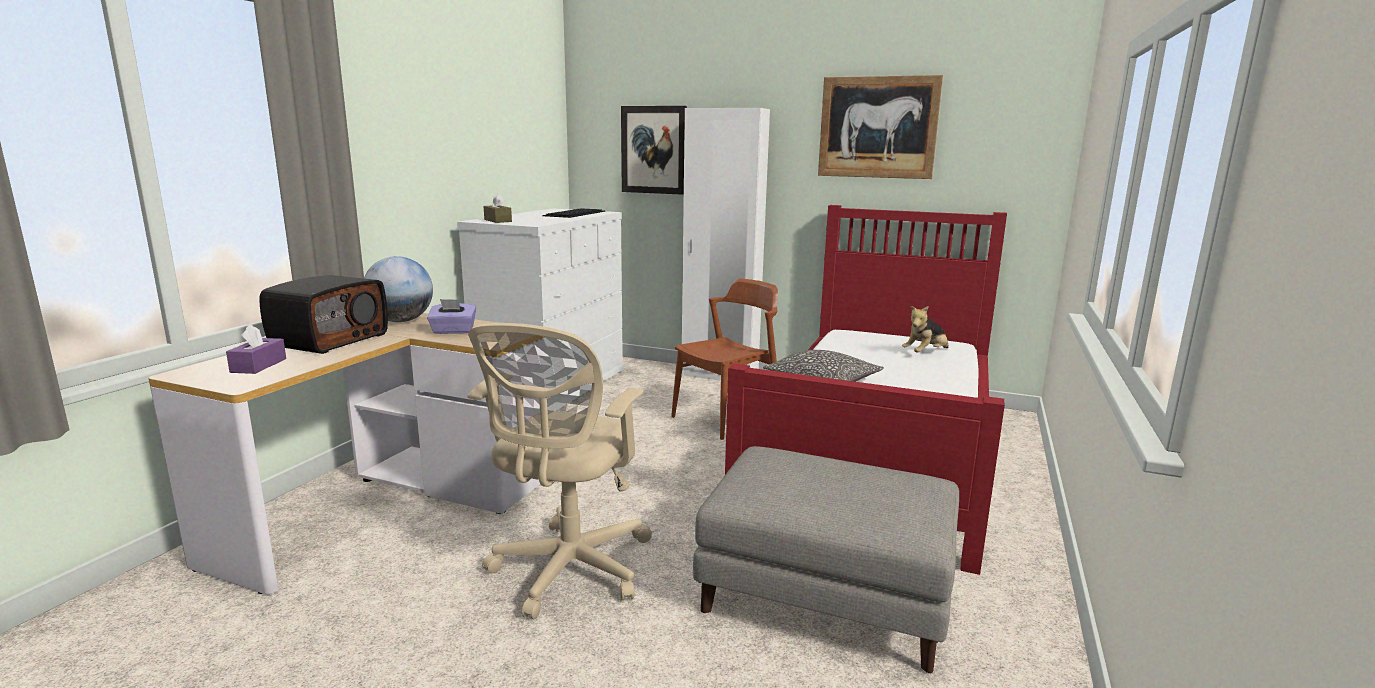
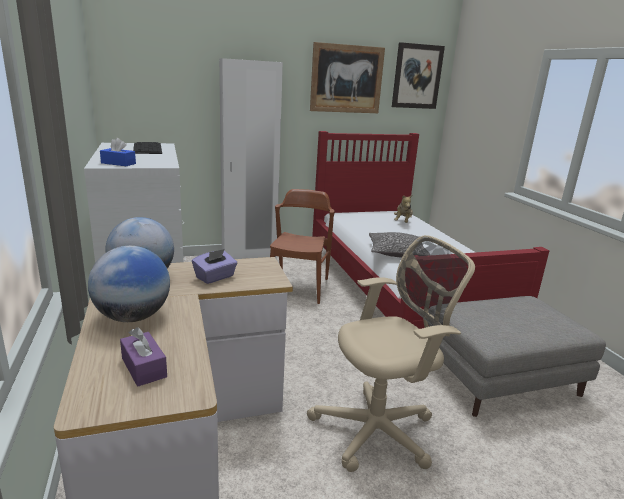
camera: 40 degrees left, 5 degrees up
(329, 340) = (133, 317): radio -> globe
(498, 220) = (118, 163): brown tissue box -> blue tissue box
(567, 572) = (380, 430): beige office chair -> beige office chair turned 90 degrees counterclockwise
(654, 150) = (180, 89): picture -> picture (417, 76)

